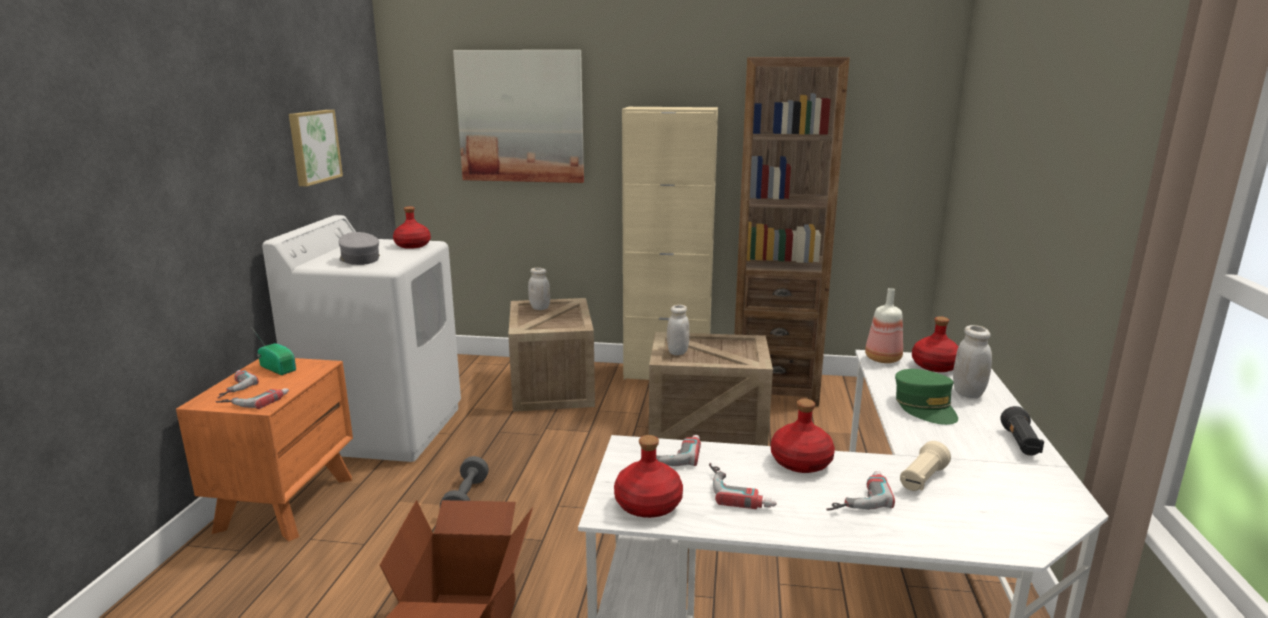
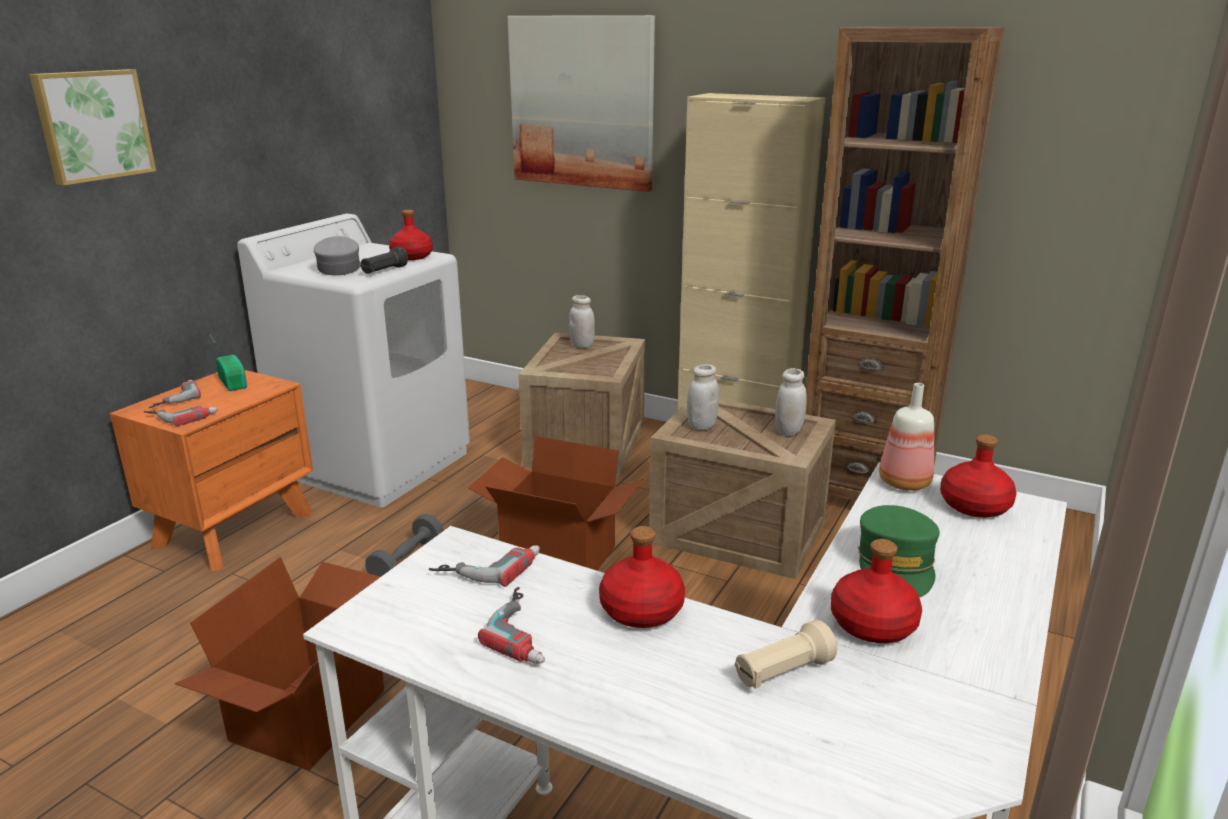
camera: 20 degrees right, 5 degrees up
(313, 146) = (322, 132): picture -> picture (92, 125)
(587, 472) = (557, 558): none -> cardboard box
(648, 505) = (403, 625): red bottle -> red bottle (873, 625)
(854, 496) = (664, 674): power drill -> none
(968, 393) = (985, 556): white jar -> white jar (789, 431)
(1020, 443) = (990, 650): black flashlight -> black flashlight (384, 271)

